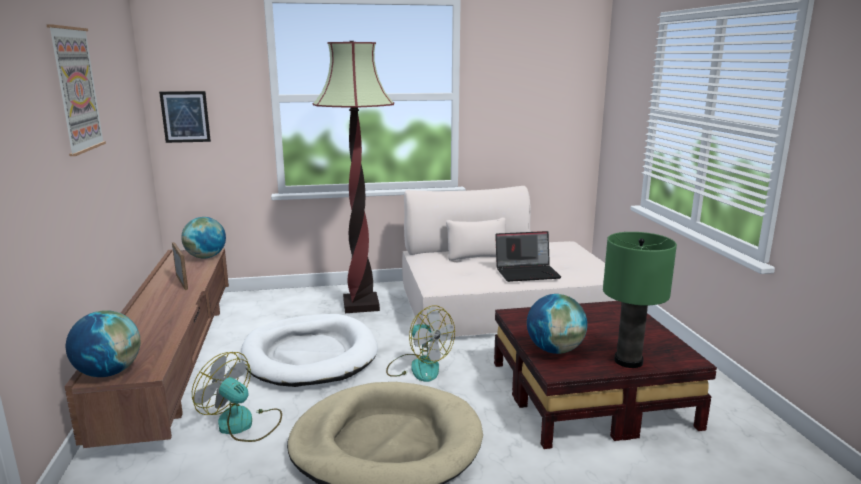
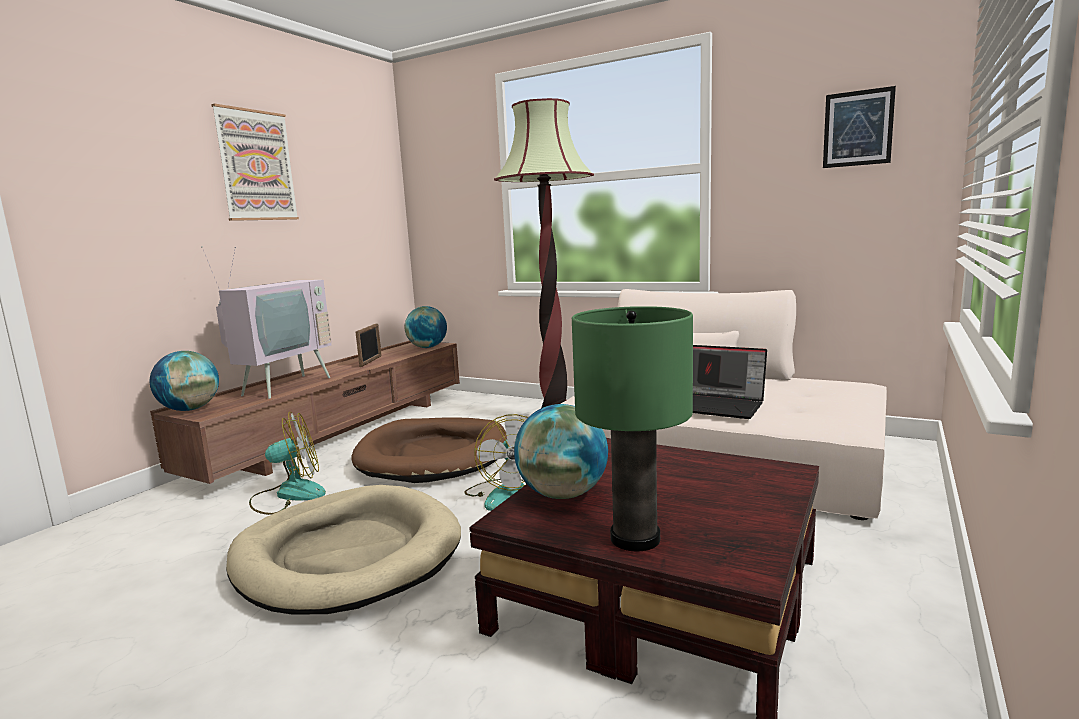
camera: 40 degrees right, 5 degrees down
(150, 325) = (282, 386): none -> television
(185, 117) = (433, 209): picture -> picture (858, 128)
(243, 424) = (288, 495): fan -> fan turned 90 degrees clockwise
(309, 355) = (433, 455): white dog bed -> brown dog bed

